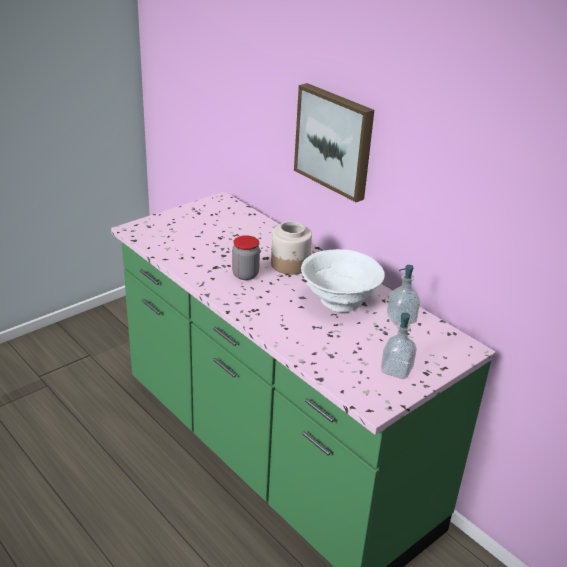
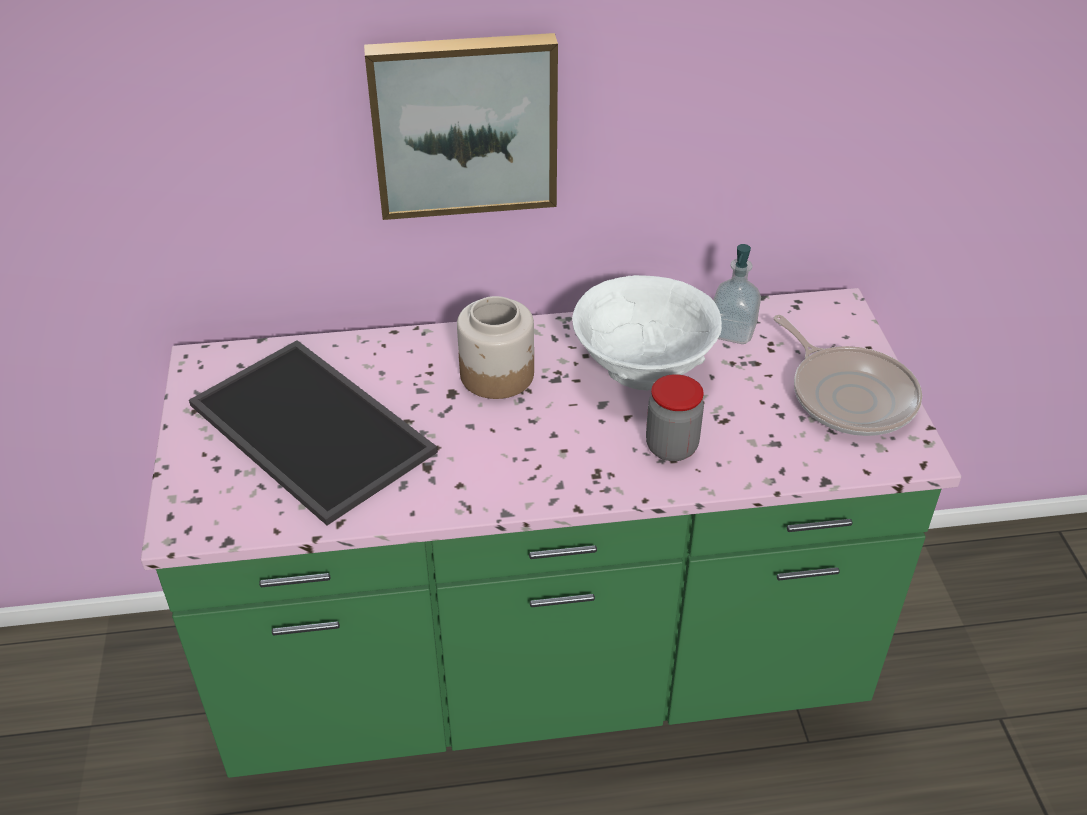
camera: 55 degrees left, 10 degrees up
(211, 235) = (316, 428): none -> tray
(245, 274) = (483, 440): jar -> jar (671, 447)
(396, 370) = (849, 395): soap dispenser -> frying pan

